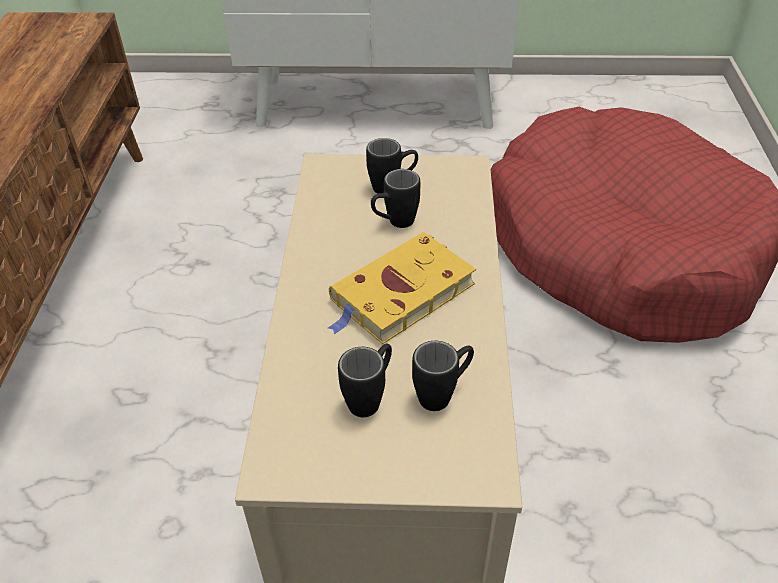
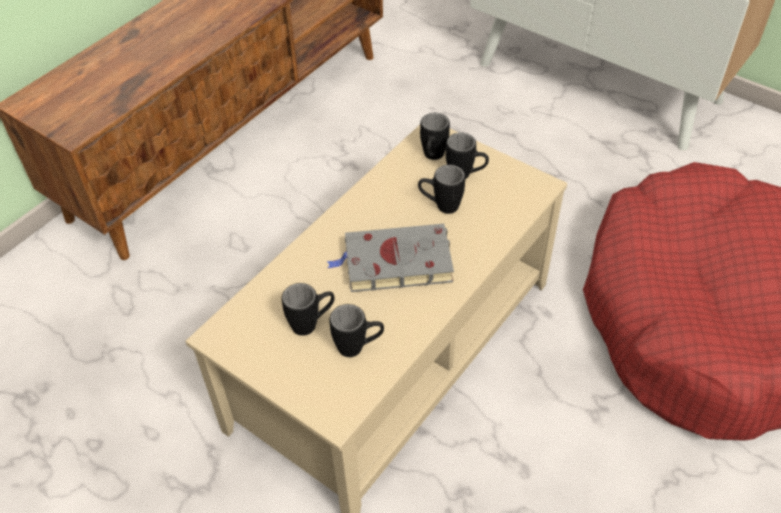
camera: 35 degrees right, 5 degrees up
(344, 185) = (432, 158): none -> black mug
(400, 295) = (394, 263): yellow book -> grey book

